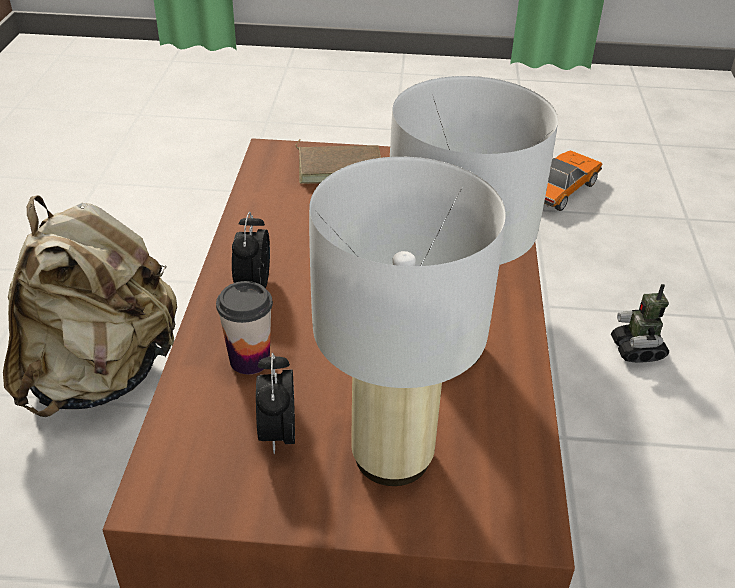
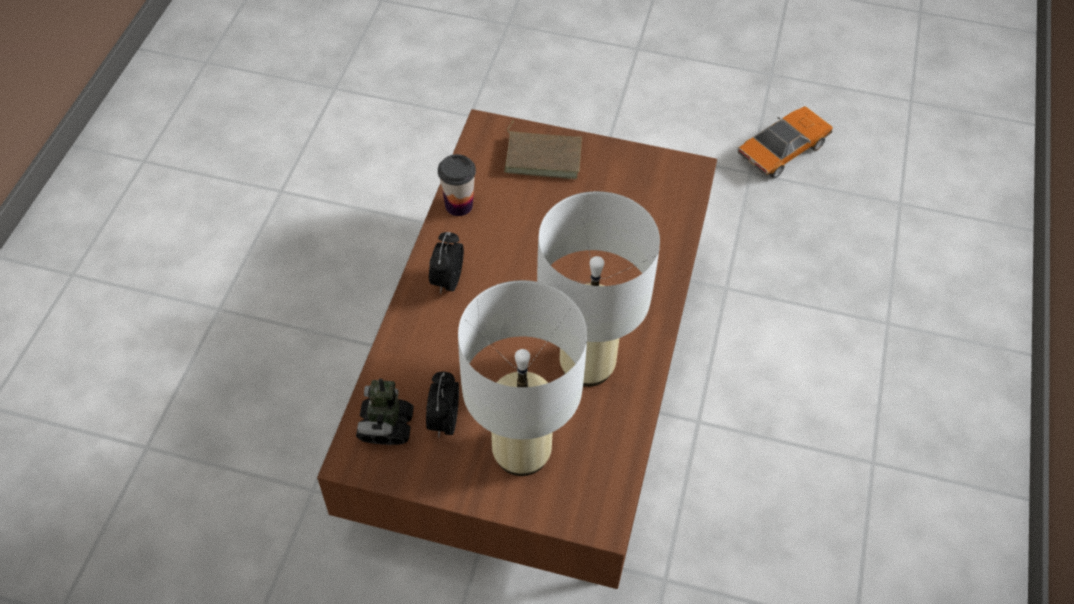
camera: 10 degrees right, 15 degrees up
(102, 375) = (326, 307): beige backpack -> none
(249, 360) = (433, 354): cup -> cup (459, 205)
(637, 350) = (792, 346): toy robot -> toy robot (386, 426)

